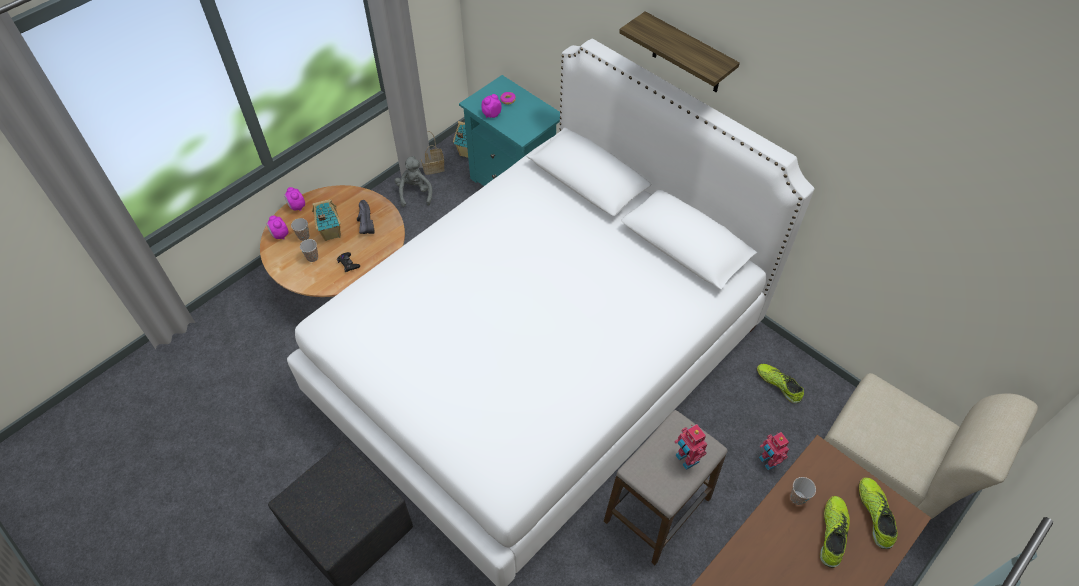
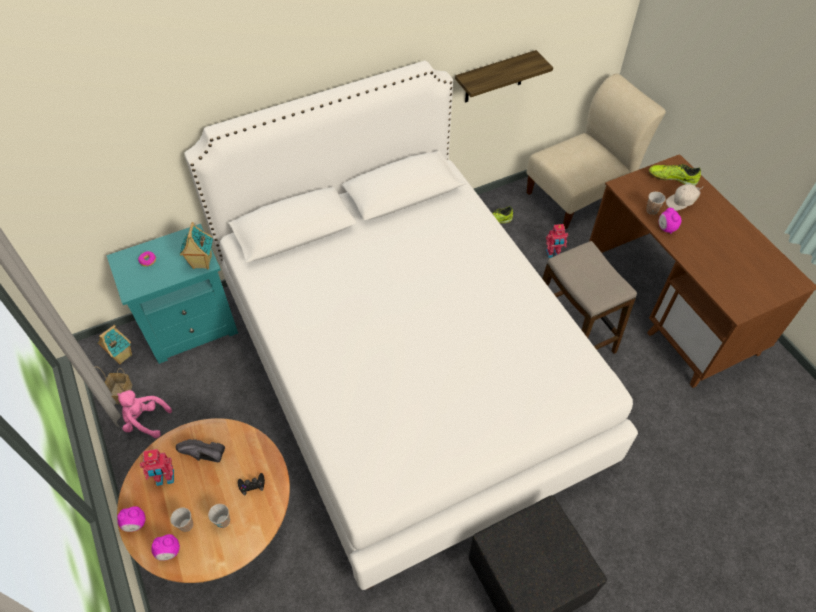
camera: 70 degrees left, 0 degrees up
(330, 233) = (198, 494): toy house -> toy house (201, 263)
(415, 193) = (145, 420): grey plush toy -> pink plush toy
(491, 114) = (159, 279): alarm clock -> alarm clock (666, 228)
(686, 459) = (594, 267): toy robot -> toy robot (165, 479)
(687, 55) = (302, 62): shelf -> shelf (494, 77)
(832, 533) = (681, 203): shoe -> white cap

